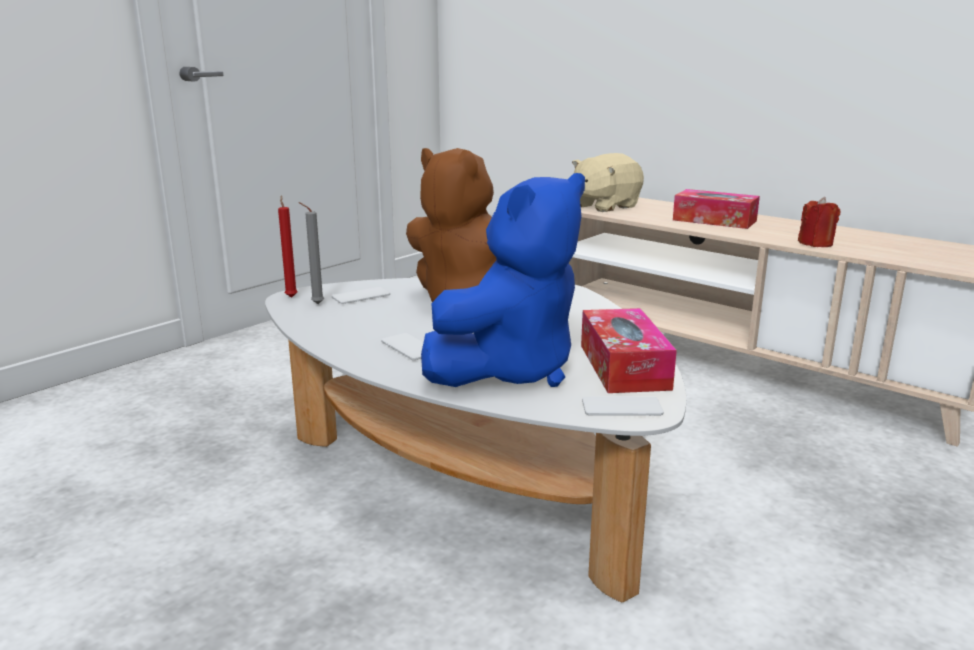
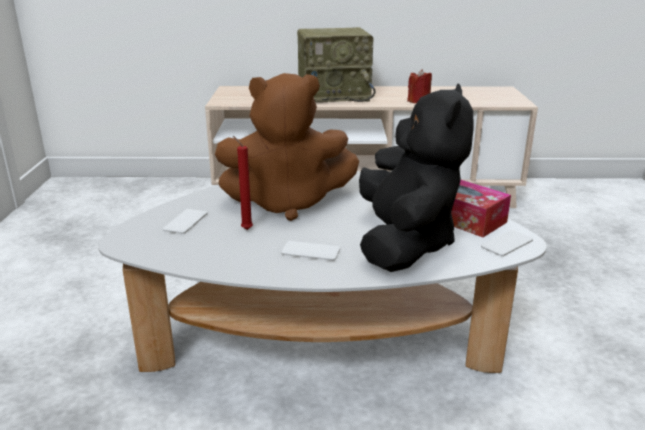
camera: 40 degrees left, 5 degrees up
(291, 296) = (123, 242): red candle -> red candle (245, 229)
(315, 304) = (160, 241): grey candle -> none
(509, 370) = (404, 243): blue plush toy -> black plush toy
(604, 206) = (244, 98): beige plush toy -> none
(714, 220) = (335, 96): tissue box -> radio

